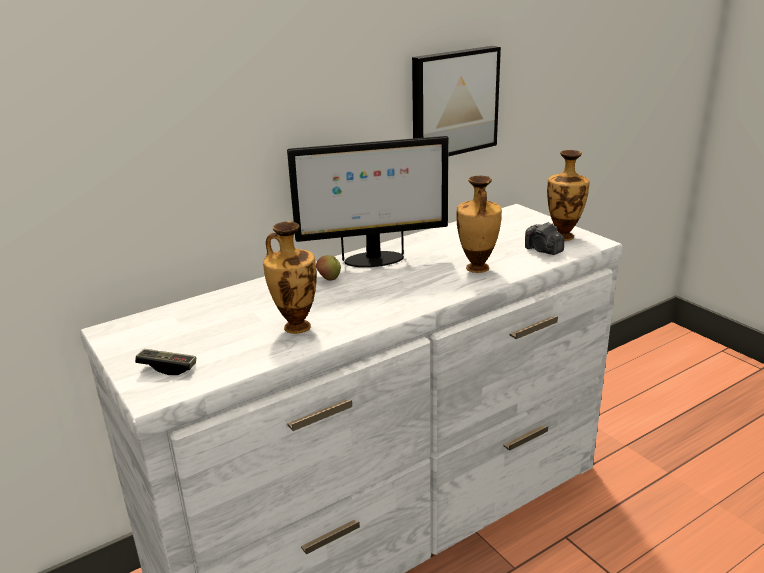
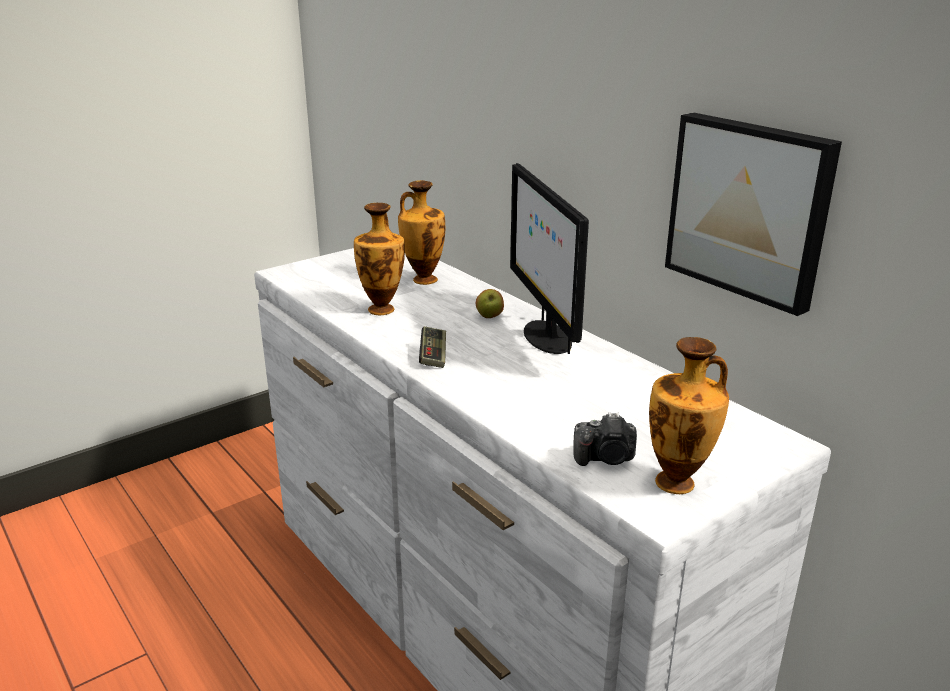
camera: 85 degrees right, 0 degrees up
(168, 368) = (321, 271): game controller -> game controller (433, 356)
(477, 268) = (528, 402): vase -> vase (423, 280)
(543, 250) = (606, 458): camera -> camera turned 135 degrees counterclockwise

